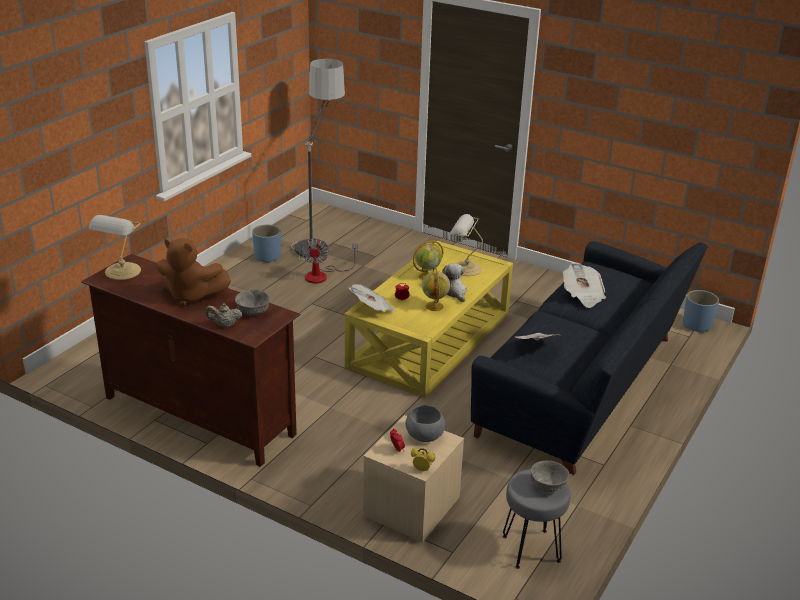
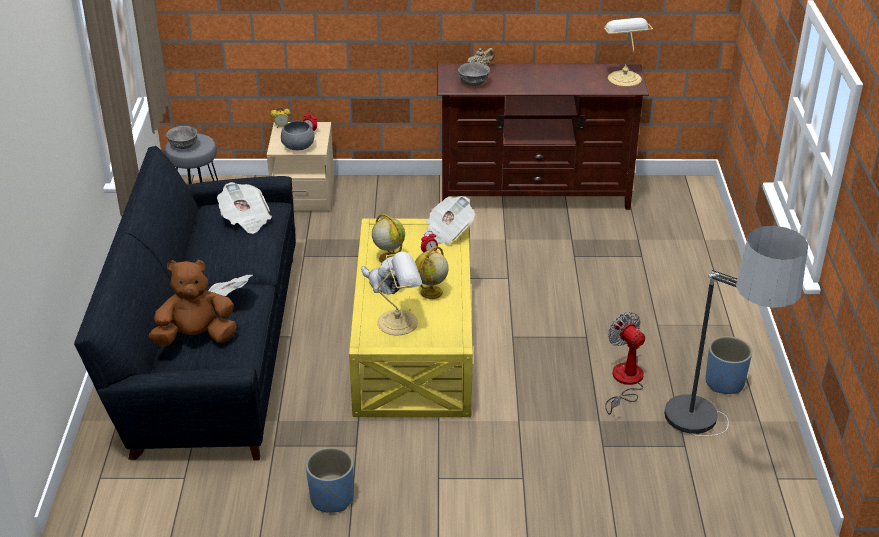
camera: 150 degrees right, 5 degrees up
(191, 296) = (539, 79): brown plush toy -> brown plush toy (196, 337)
(697, 325) = (91, 504): blue planter -> blue planter (331, 498)

